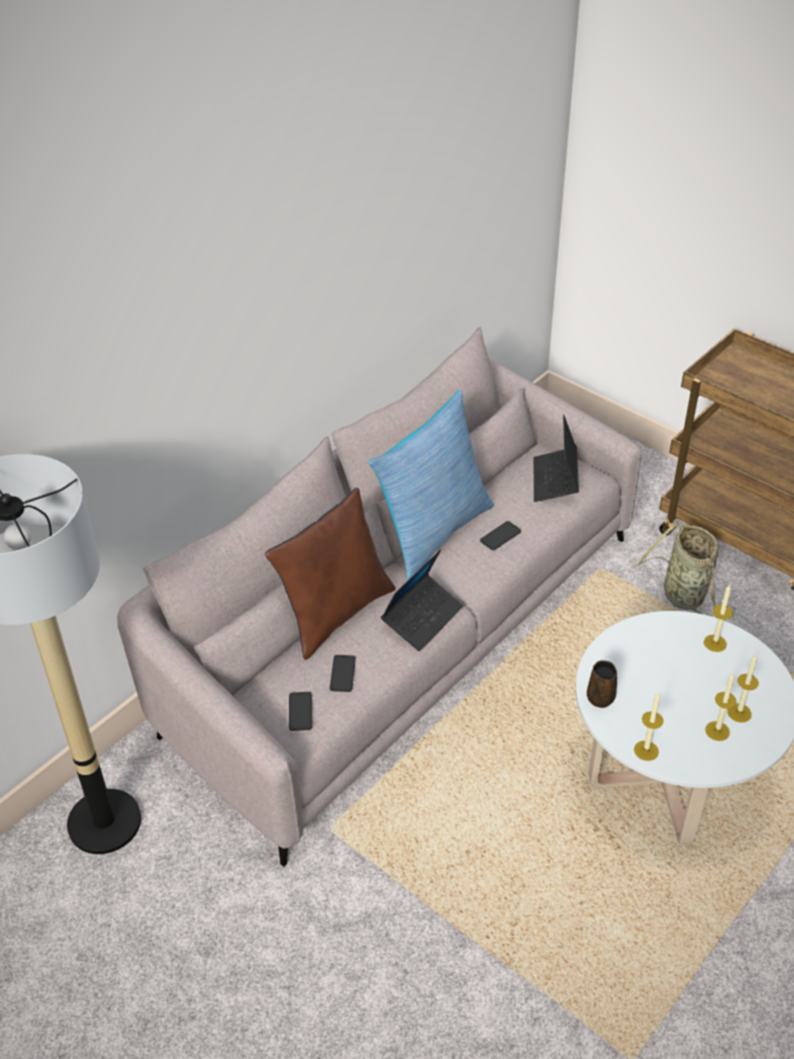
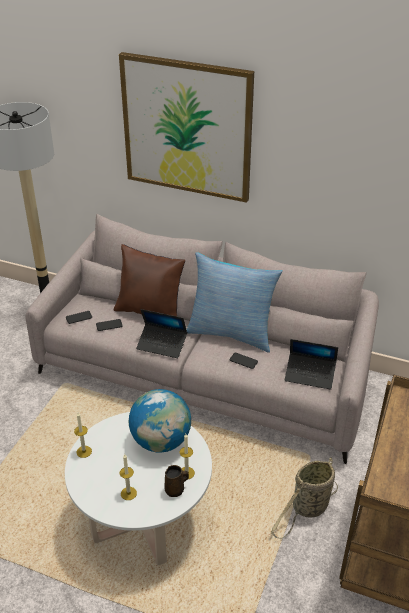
camera: 70 degrees right, 5 degrees down
(226, 306) = (187, 128): none -> picture
(555, 480) = (310, 375): laptop -> laptop turned 150 degrees counterclockwise
(600, 696) = (120, 424): brown mug -> brown mug (175, 490)
(649, 657) = (161, 441): none -> globe
(717, 731) = (109, 484): candle -> none

